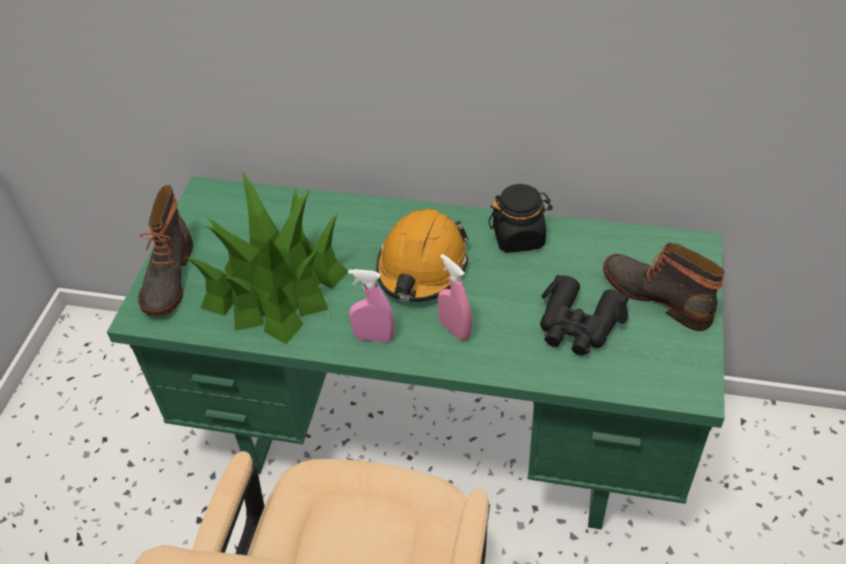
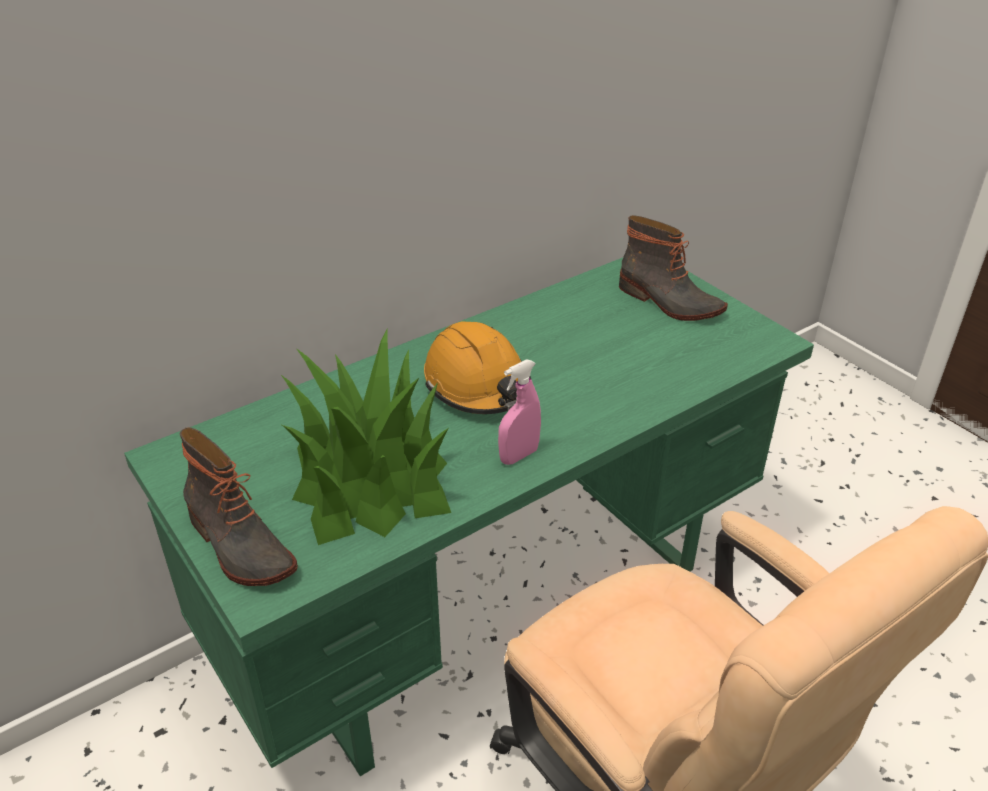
camera: 50 degrees left, 10 degrees down
(454, 330) = (572, 409): pink spray bottle -> none
(519, 237) = (520, 323): black jar -> none
(578, 324) = (649, 350): black binoculars -> none
(658, 295) = (668, 302): boot -> boot turned 135 degrees counterclockwise

